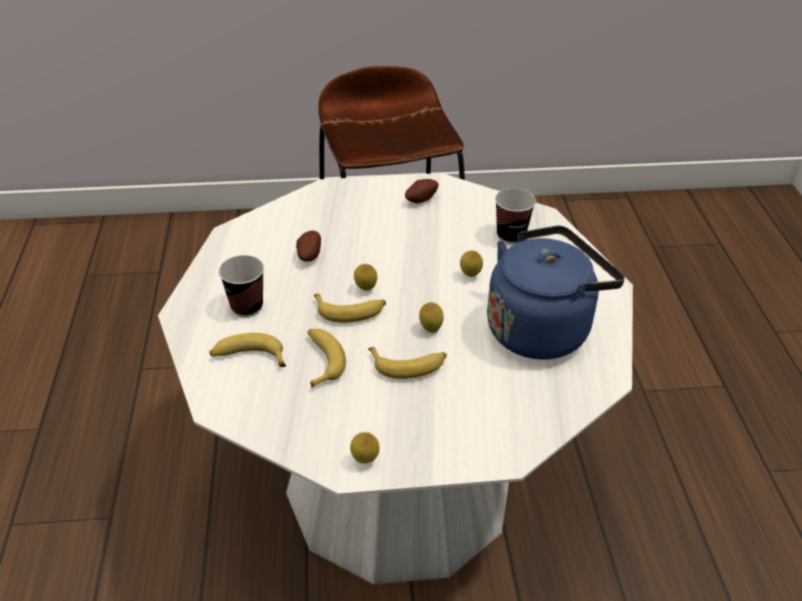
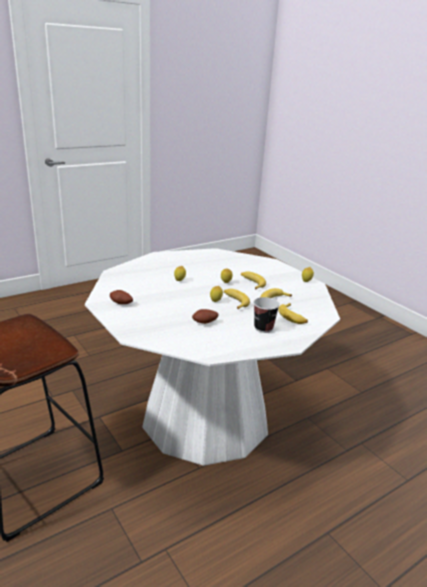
camera: 120 degrees left, 15 degrees down
(511, 235) = (137, 277): cup -> none
(542, 328) = (200, 263): blue kettle -> none

